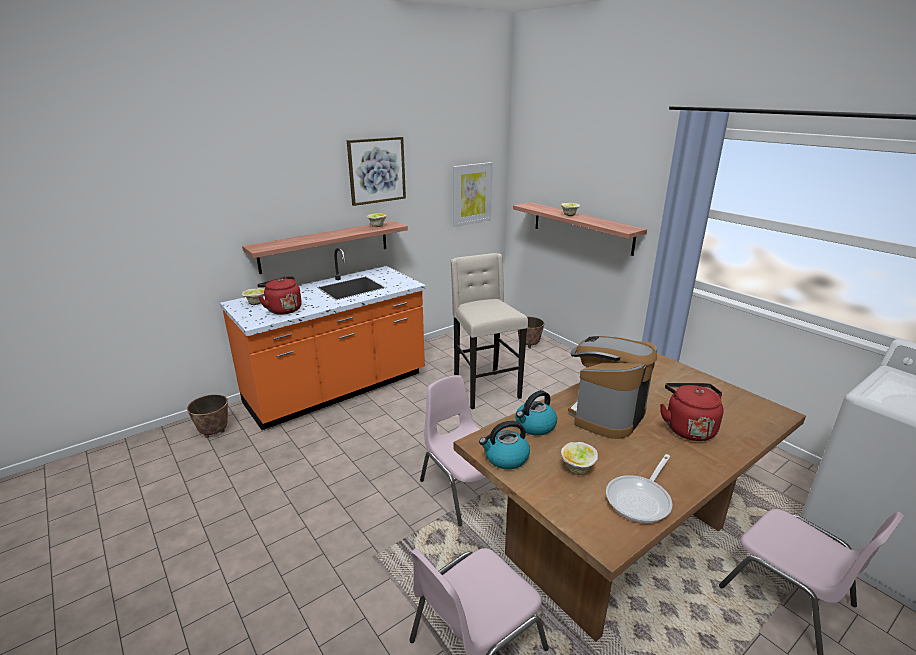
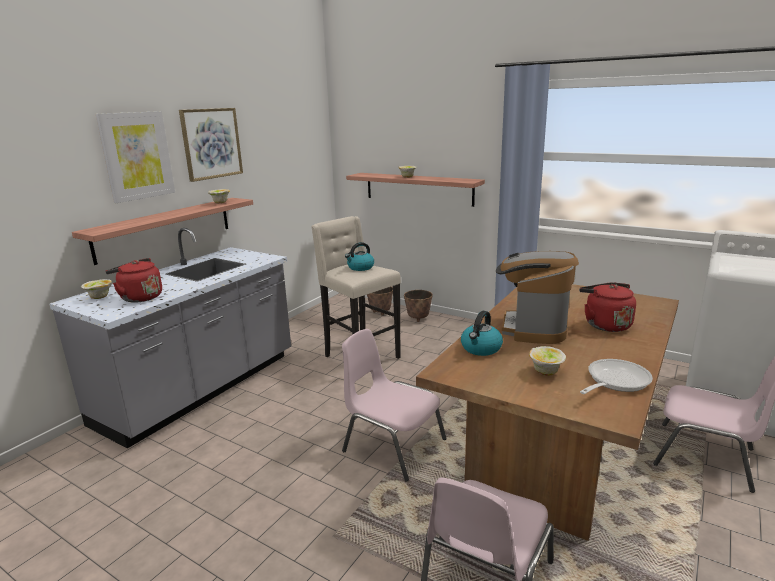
camera: 20 degrees left, 5 degrees down
(214, 432) = (62, 465): planter -> planter (418, 318)
(337, 390) = (200, 389): orange counter -> grey counter
(471, 194) = (302, 168): picture -> picture (137, 156)
(505, 458) = (476, 378): kettle -> kettle (360, 267)
(641, 499) = (614, 381): frying pan -> frying pan turned 150 degrees counterclockwise

